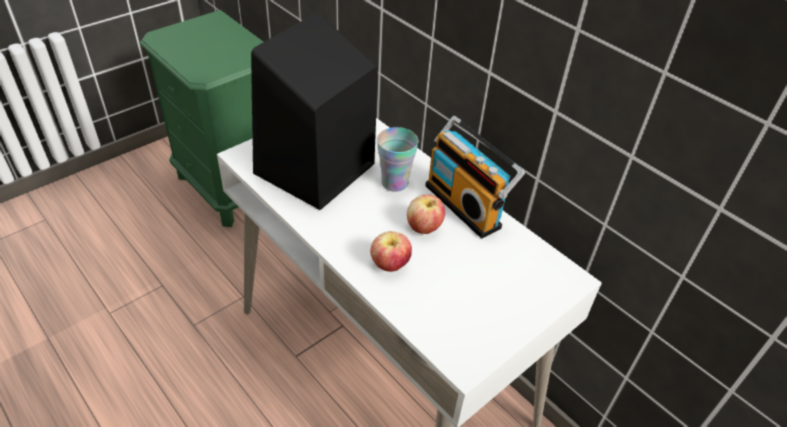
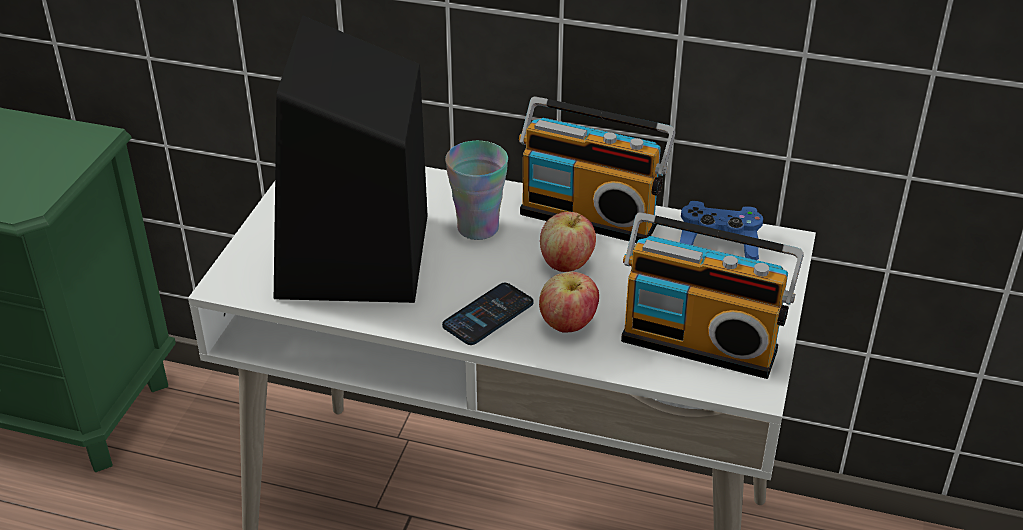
camera: 30 degrees left, 5 degrees down
(351, 236) = (488, 315): none -> phone
(458, 317) = (701, 341): none -> radio
(527, 260) = (718, 245): none -> blue game controller

